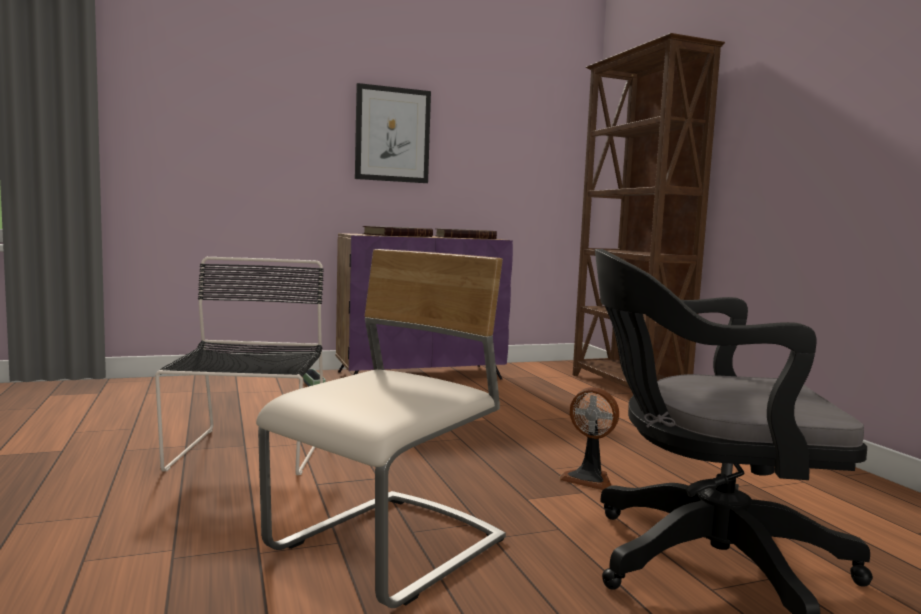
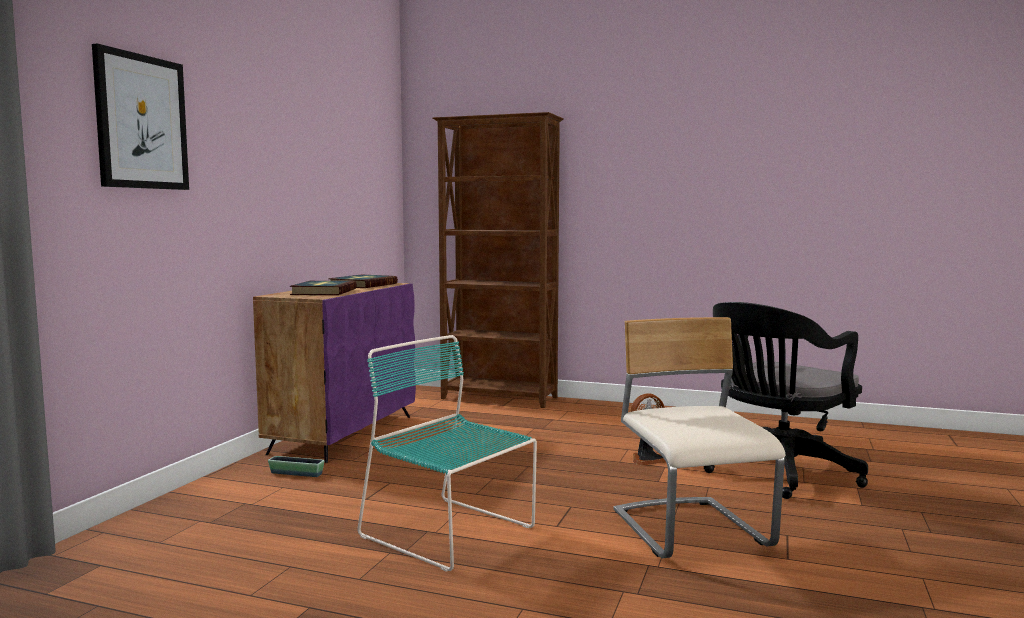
camera: 50 degrees left, 0 degrees up
(248, 453) = (451, 533): black chair -> turquoise chair
(392, 135) = (281, 180): picture -> picture (141, 122)

